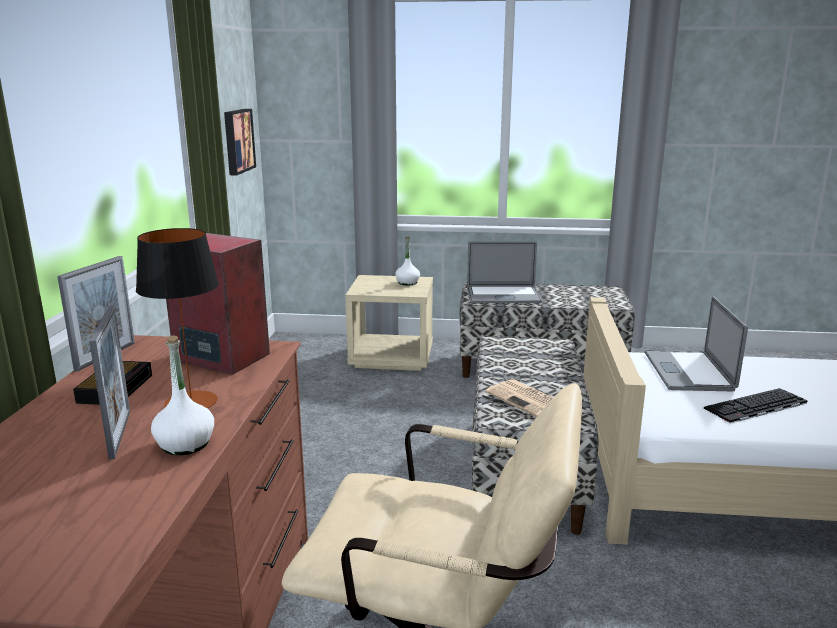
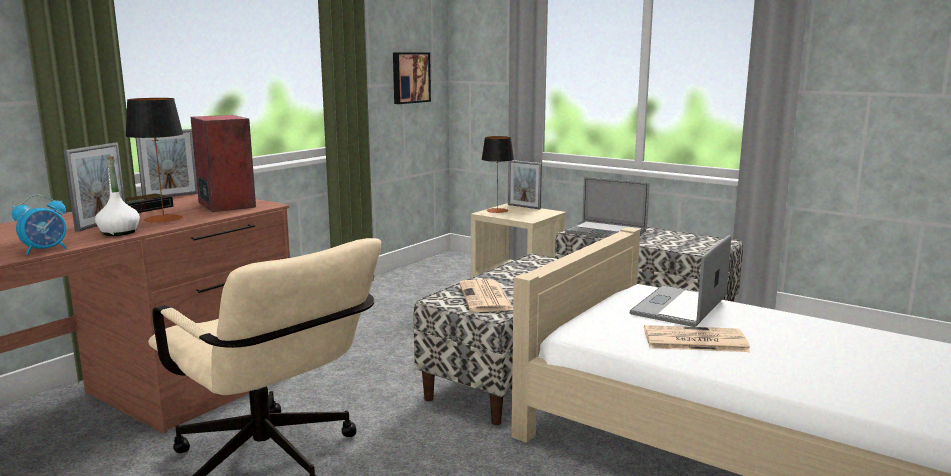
camera: 30 degrees right, 5 degrees down
(151, 512) = (46, 250): none -> alarm clock
(366, 286) = (497, 210): none -> table lamp
(384, 277) = (524, 207): none -> picture frame
(407, 283) = (535, 212): white bottle -> none
(756, 406) = (693, 340): keyboard -> newspaper

